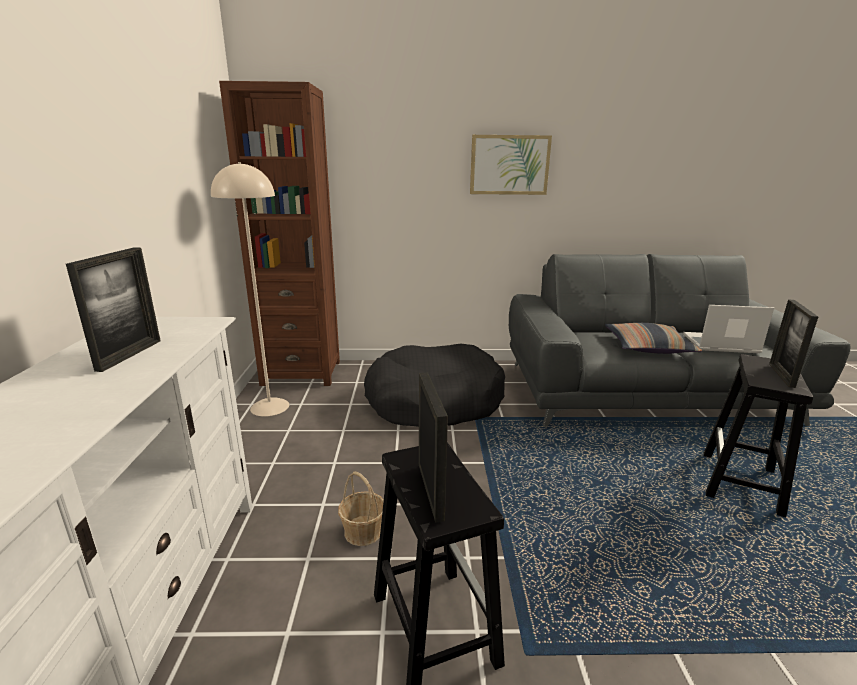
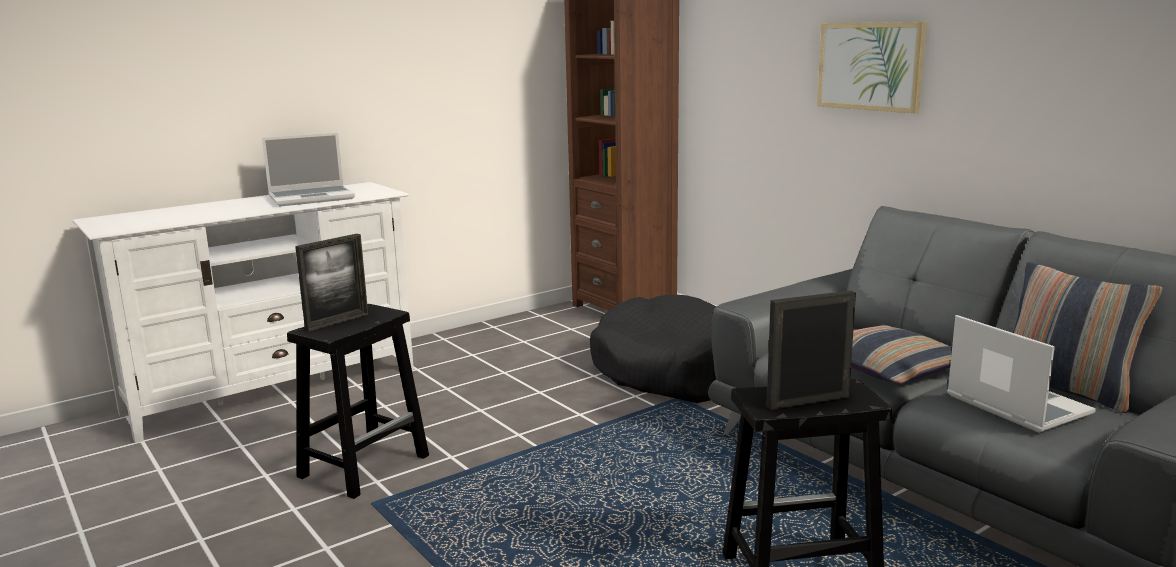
camera: 55 degrees right, 5 degrees down
(130, 355) = (312, 198): picture frame -> laptop
(270, 406) = (547, 322): beige floor lamp -> none
(363, 531) = (434, 411): basket -> none
(700, 330) = (1066, 389): none -> pillow

